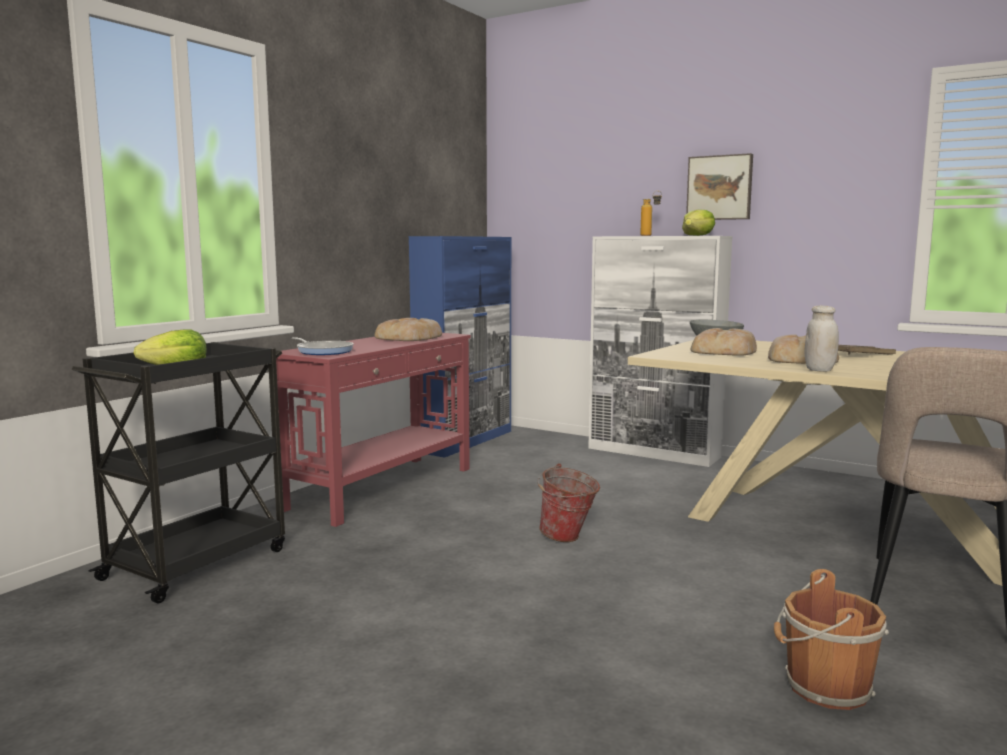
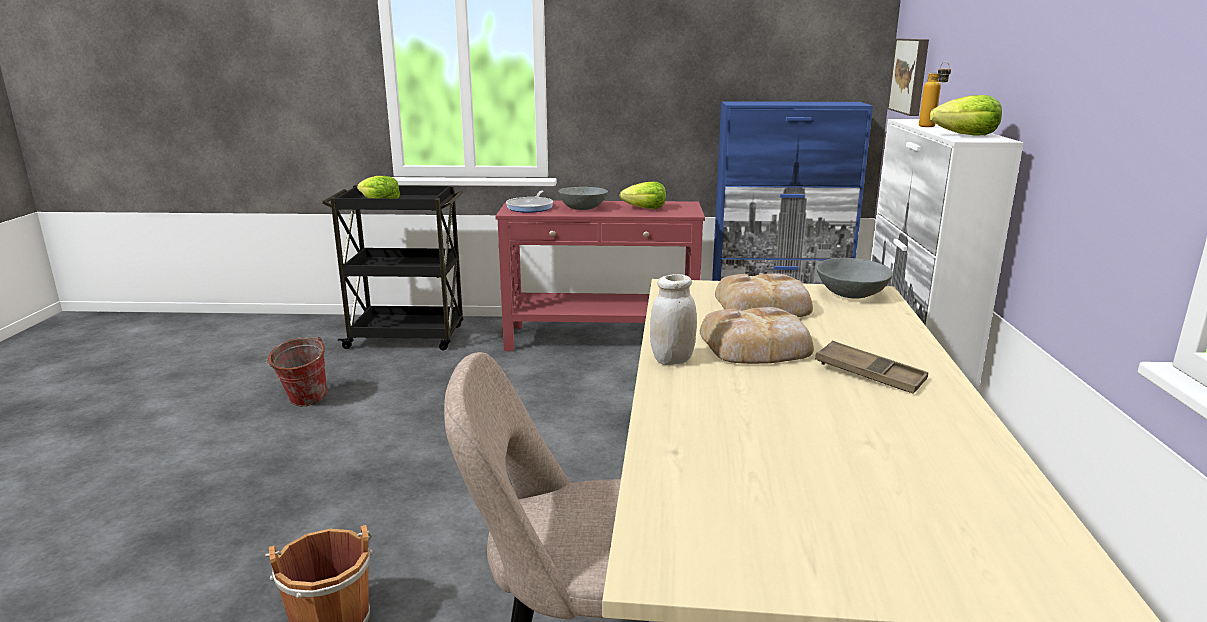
camera: 60 degrees right, 10 degrees up
(367, 344) = (583, 208): none -> grey bowl
(410, 338) = (645, 208): bread -> lettuce
(567, 539) = (567, 437): bucket -> bucket (303, 402)
(720, 188) = (1035, 60): picture -> picture (911, 76)

